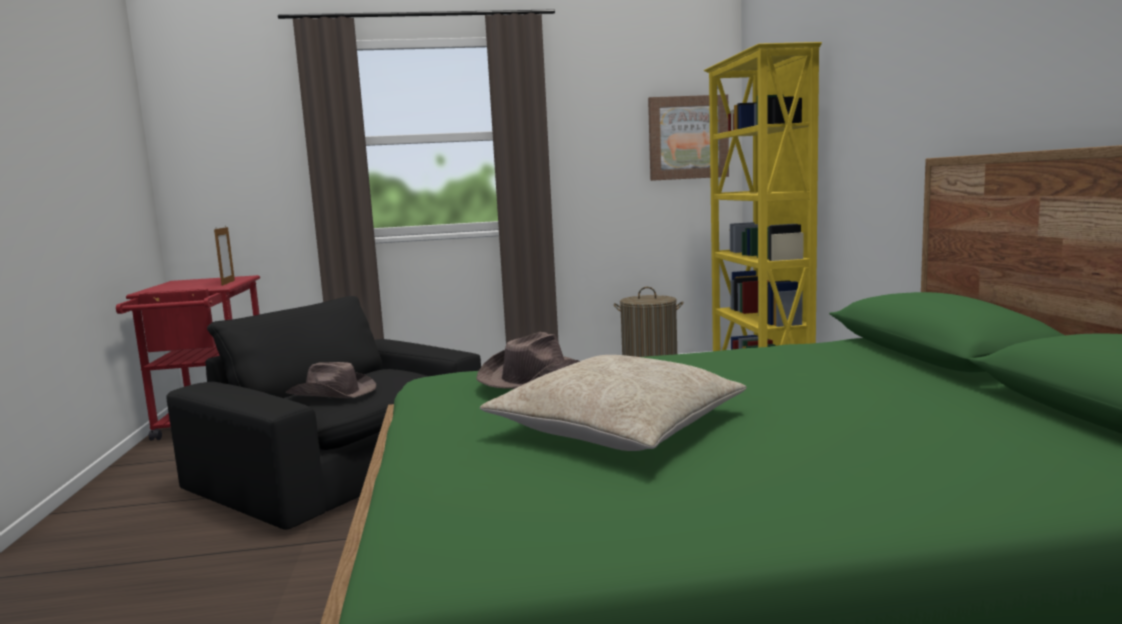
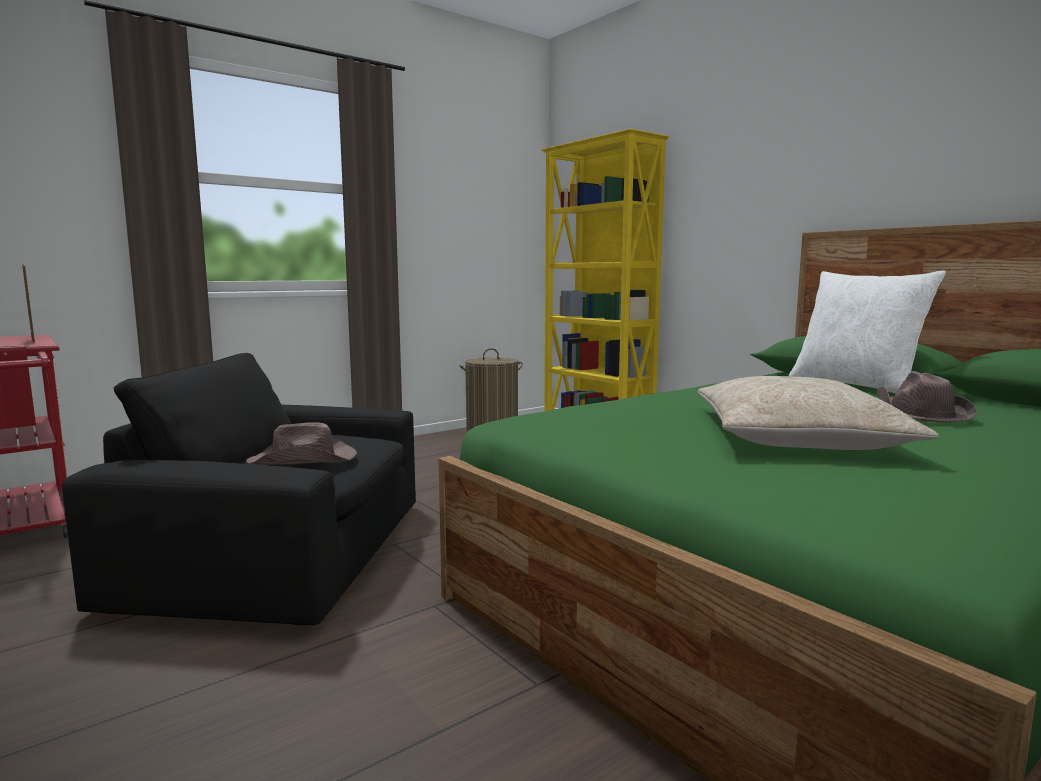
camera: 30 degrees left, 0 degrees up
(533, 376) = (637, 408): brown hat -> brown hat (919, 413)
(688, 138) = (509, 212): picture -> none
(905, 364) = (856, 385): none -> white pillow

